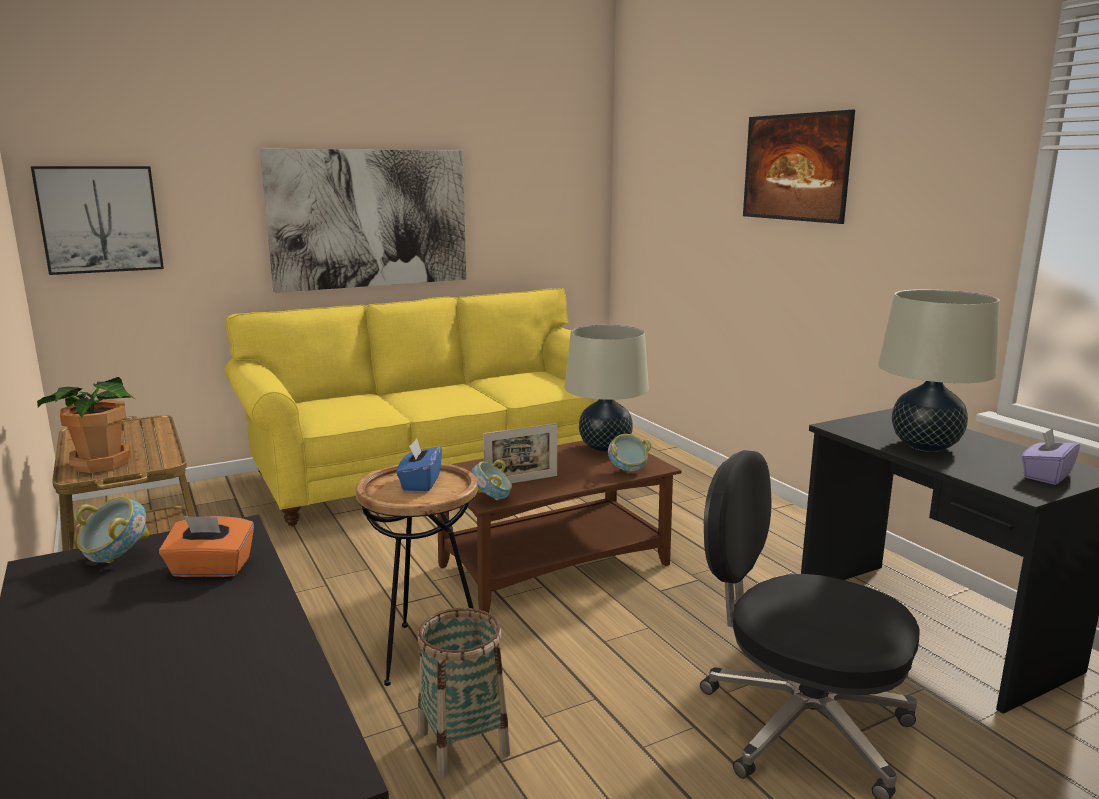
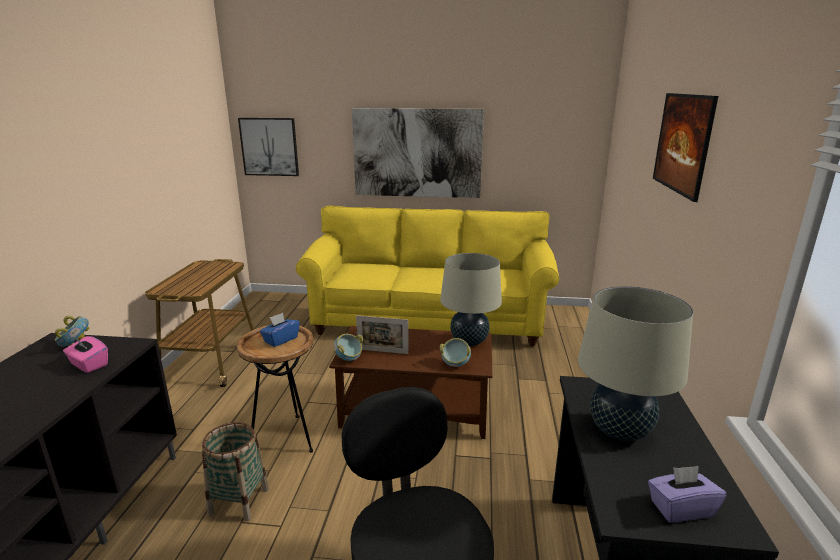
camera: 35 degrees right, 5 degrees up
(100, 463) = (176, 285): potted plant -> none
(211, 569) = (89, 365): orange tissue box -> pink tissue box

